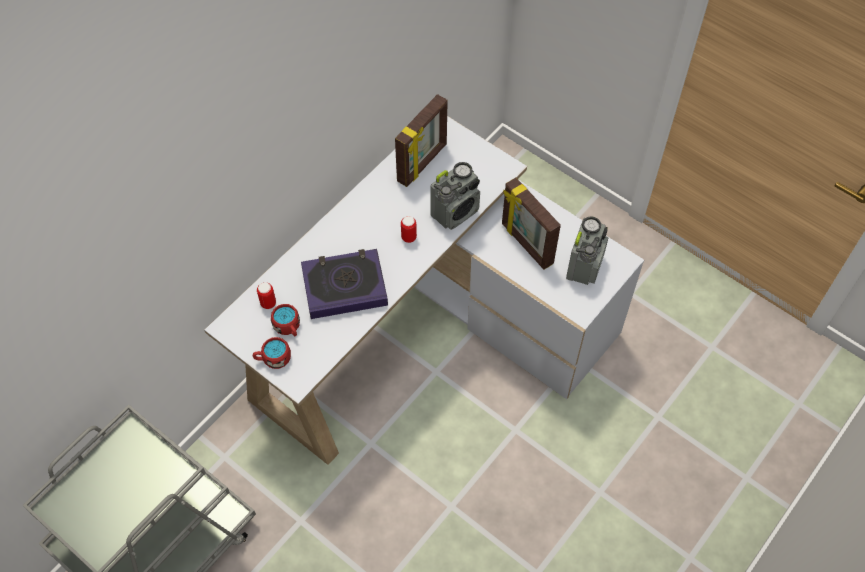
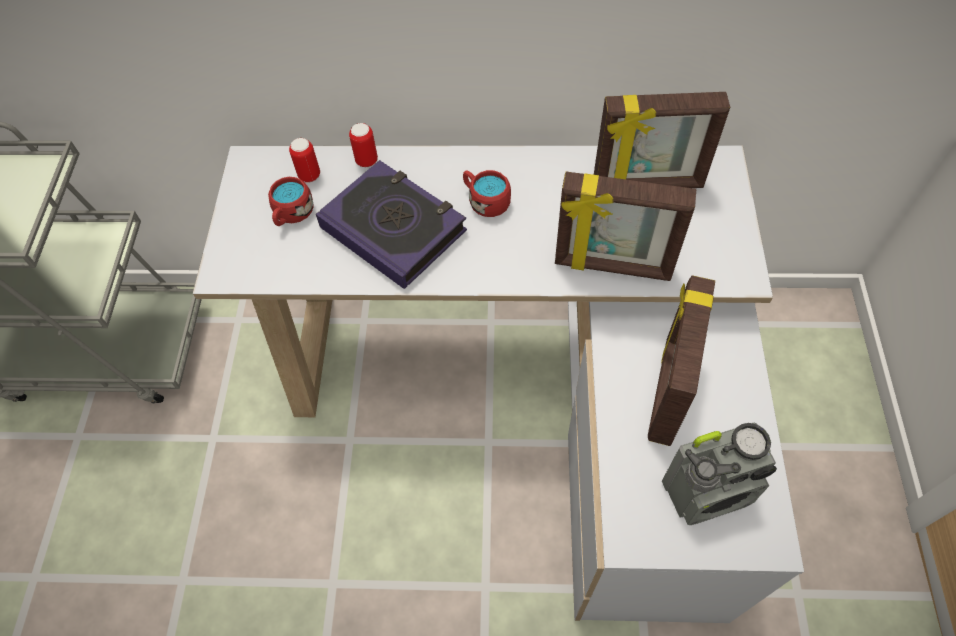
camera: 55 degrees right, 0 degrees up
(273, 358) = (237, 229): red mug -> red mug (485, 201)
(409, 237) = (525, 244): can -> can (366, 161)
(455, 212) = (612, 267): radio -> picture frame

